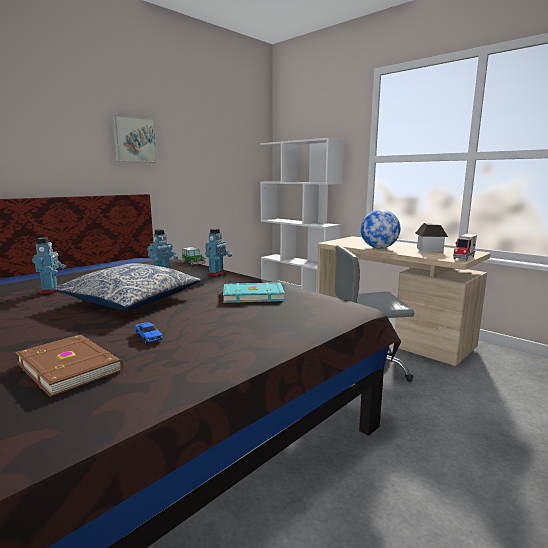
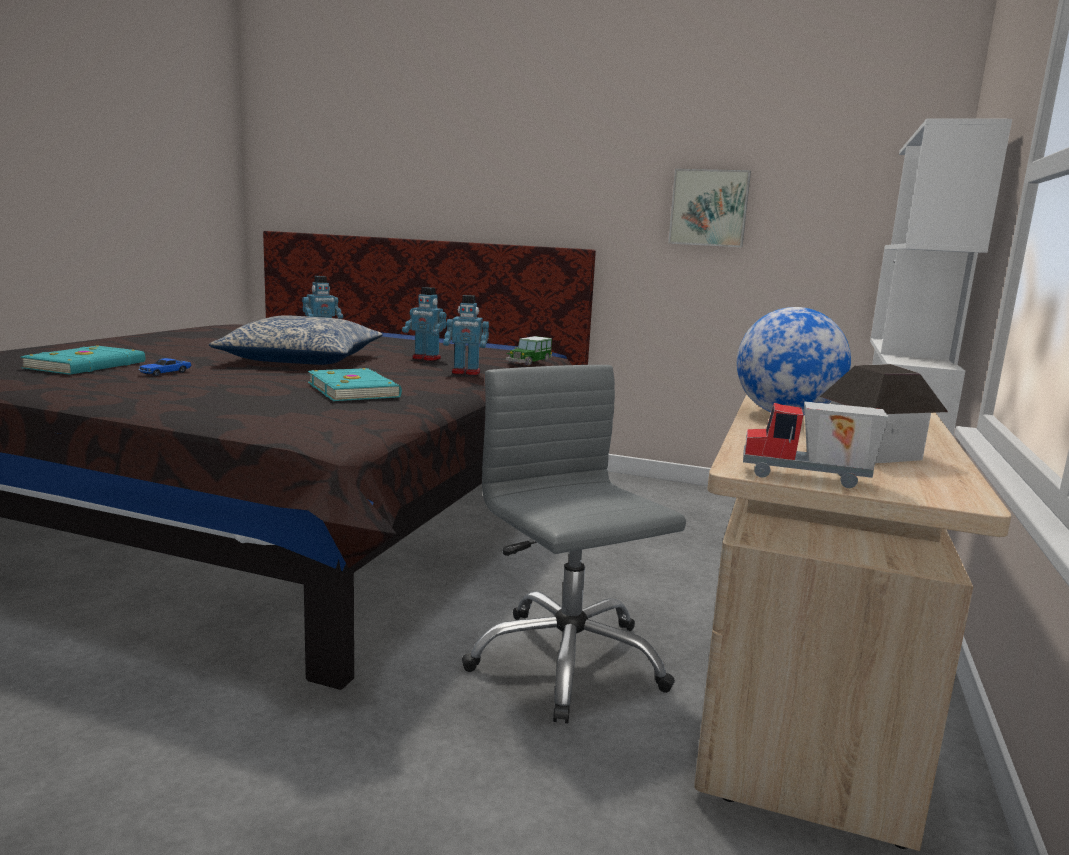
camera: 65 degrees right, 0 degrees up
(71, 366) = (88, 365): brown book -> turquoise book
(134, 139) = (594, 158): picture -> picture (709, 208)

